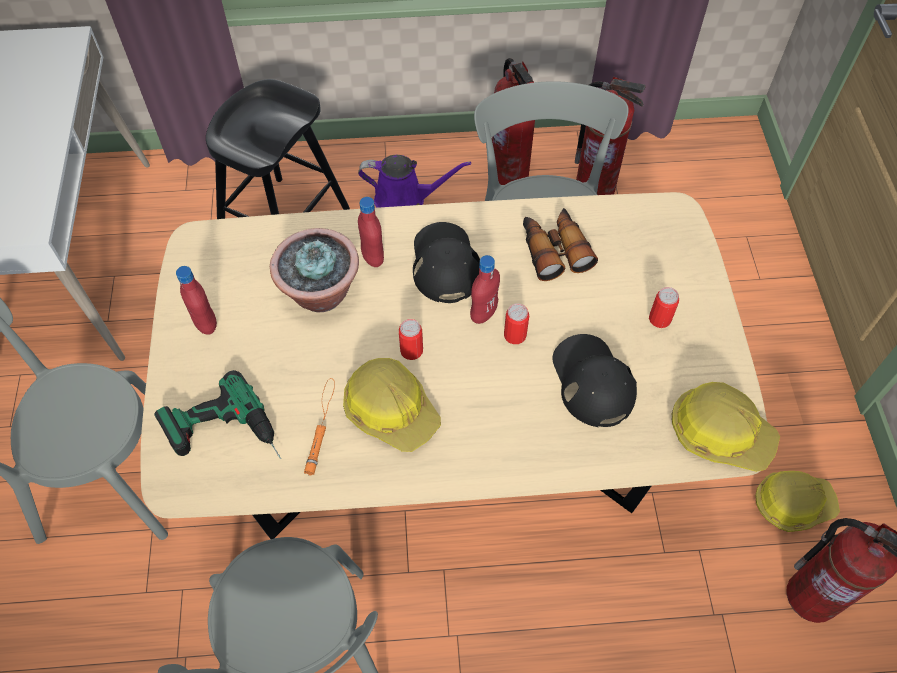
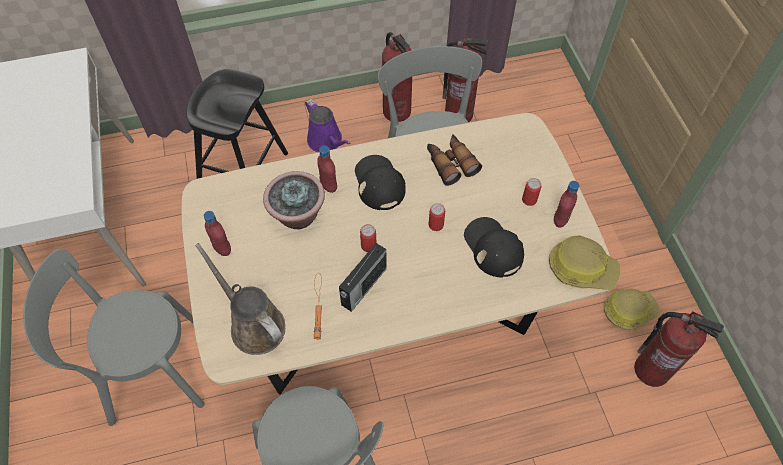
camera: 10 degrees left, 0 degrees up
(225, 438) = (254, 324): power drill -> brown watering can
(391, 409) = (363, 287): hard hat -> radio
(405, 200) = (326, 141): purple watering can -> purple watering can turned 60 degrees clockwise
(483, 313) = (412, 213): red bottle -> red bottle (560, 219)

